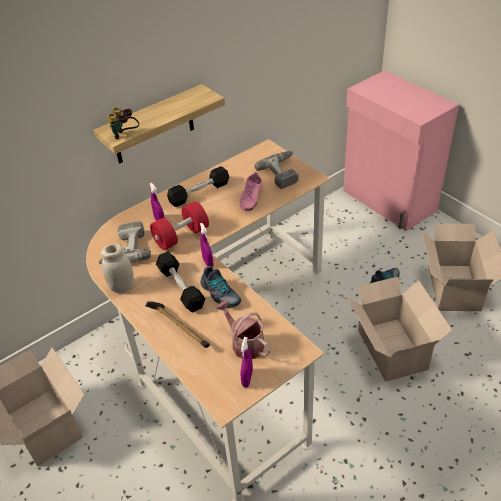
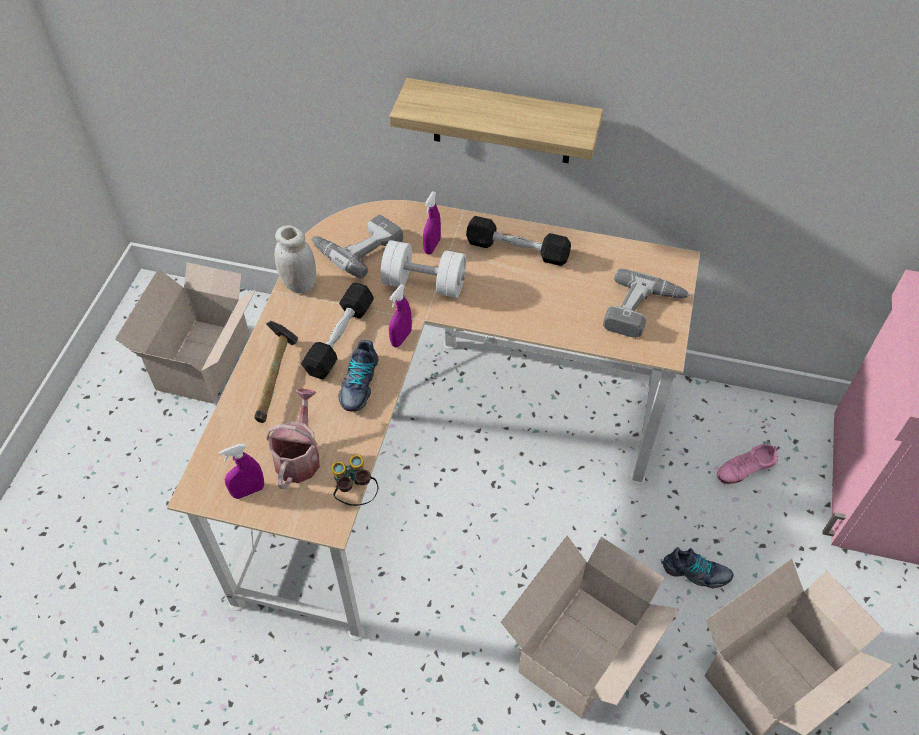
camera: 50 degrees right, 10 degrees up
(126, 136) = (419, 113): binoculars -> binoculars (355, 495)
(181, 236) = (424, 283): red dumbbell -> white dumbbell
(251, 198) = (557, 308): pink shoe -> pink shoe (745, 468)

